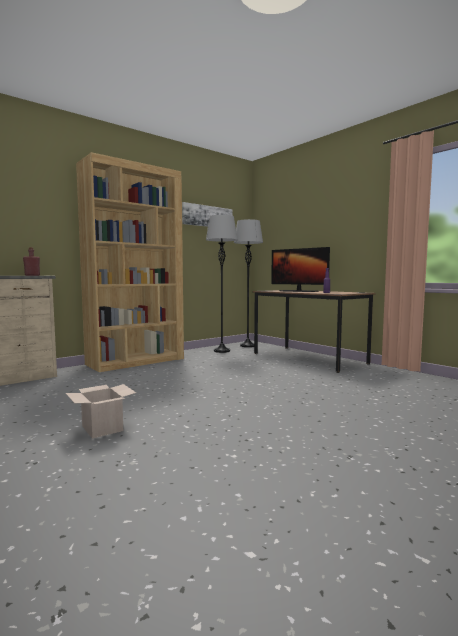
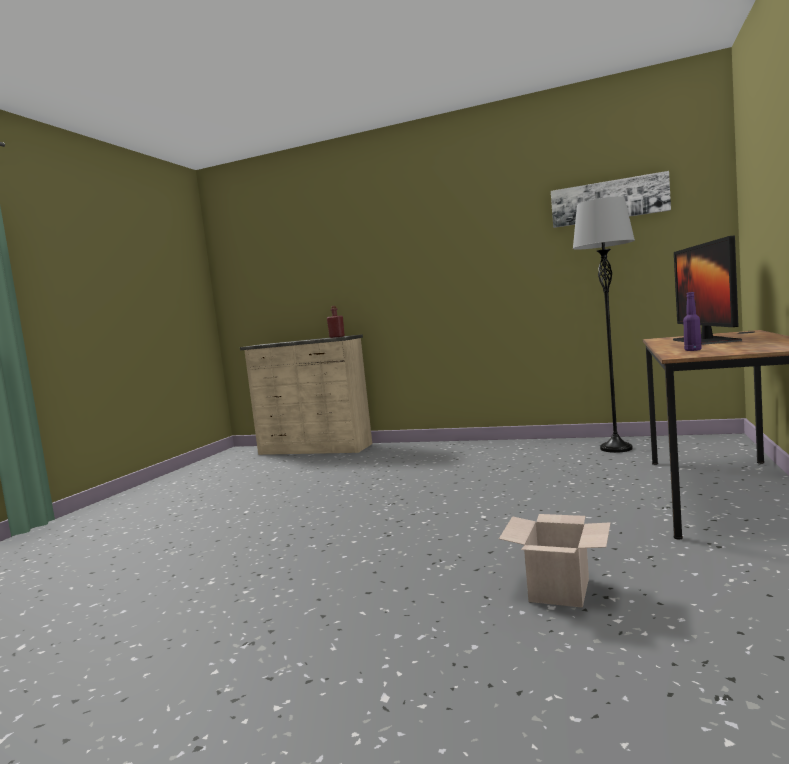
camera: 60 degrees right, 0 degrees up
(103, 428) = (239, 516): cardboard box -> cardboard box (560, 590)
(136, 361) = (464, 447): brown bookcase -> none
(247, 345) = (695, 445): grey floor lamp -> none

